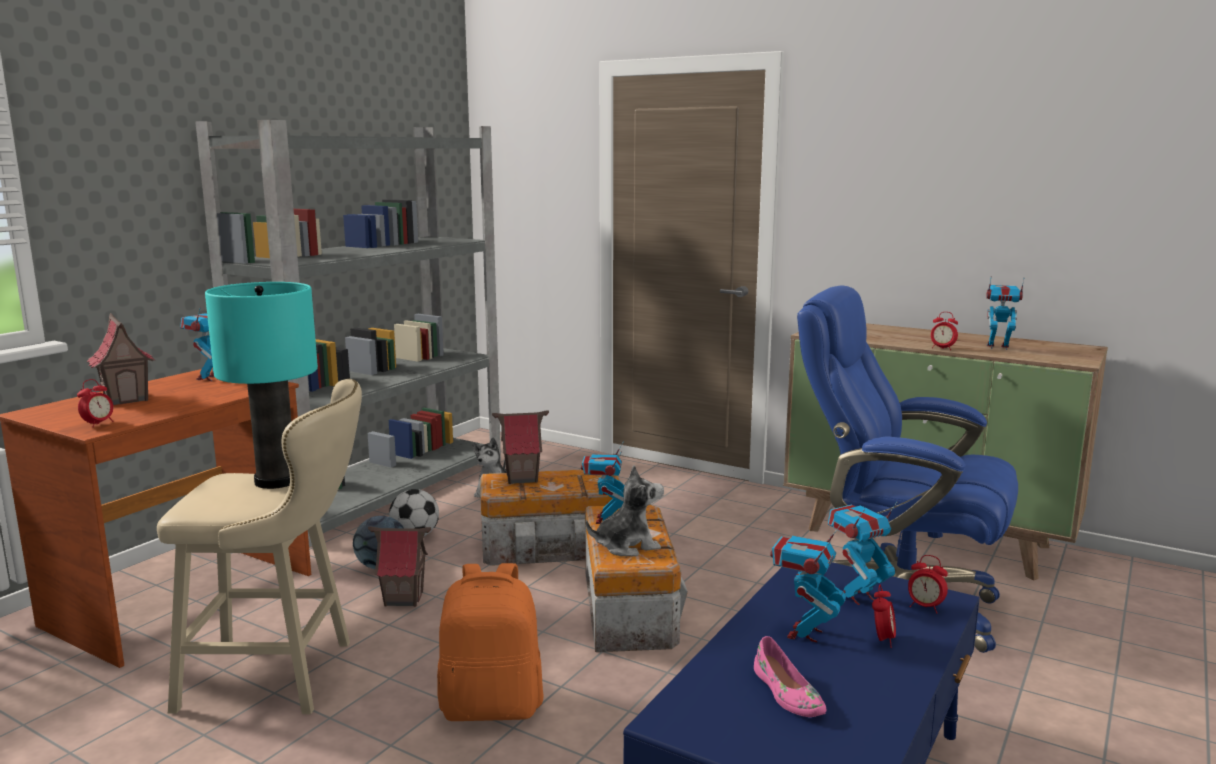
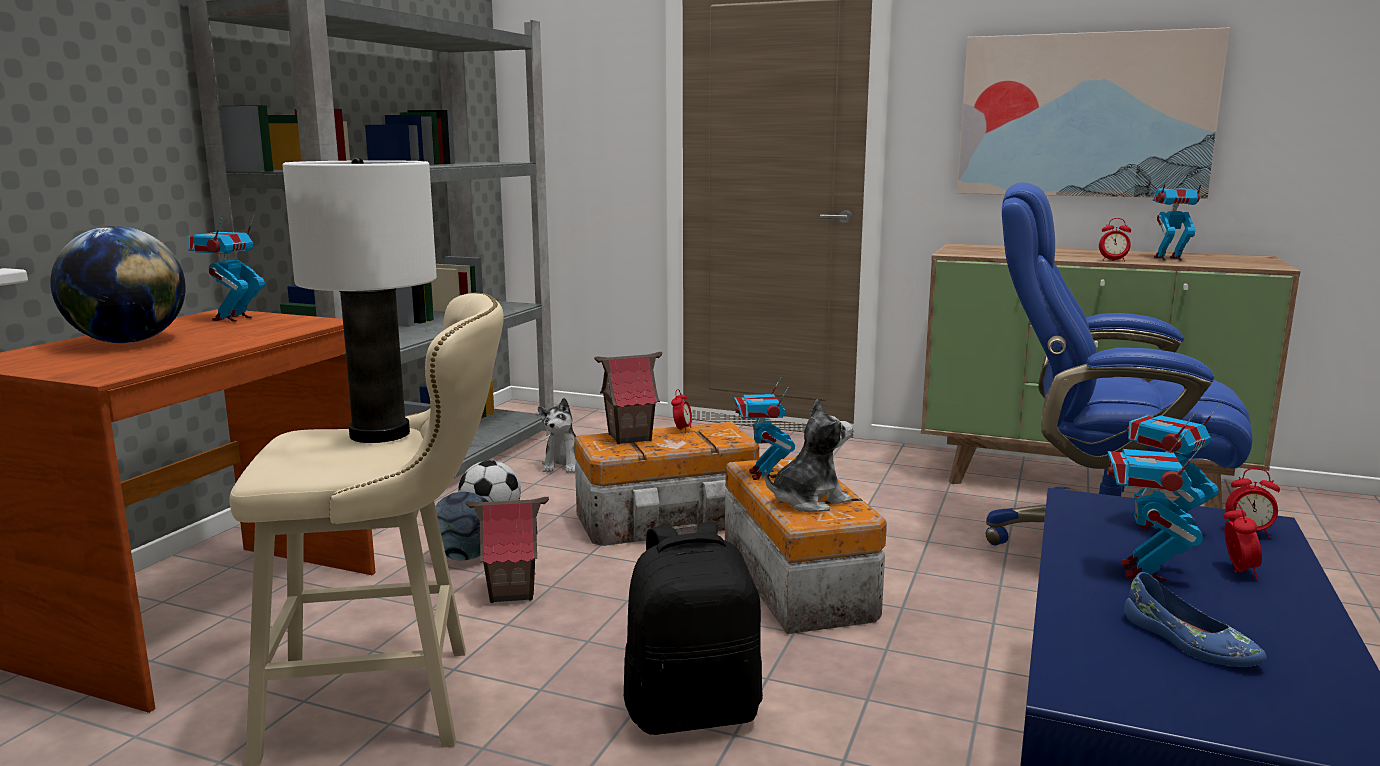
camera: 10 degrees left, 0 degrees up
(98, 424) = (106, 368): alarm clock -> alarm clock (682, 430)
(127, 399) = (128, 342): toy house -> globe
(277, 481) = (381, 434): turquoise table lamp -> white table lamp
(492, 706) = (693, 711): orange backpack -> black backpack
(786, 694) = (1188, 642): pink shoe -> blue shoe
(941, 214) = (1084, 115): none -> picture

